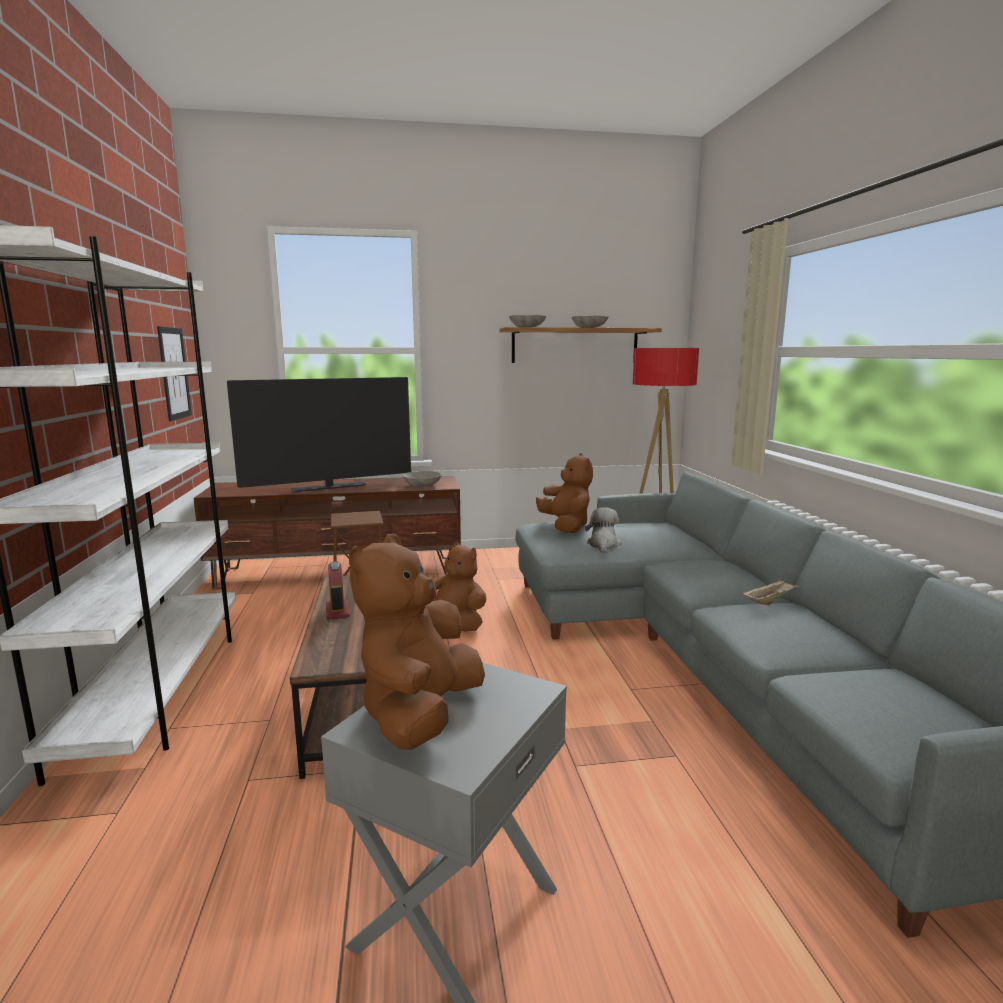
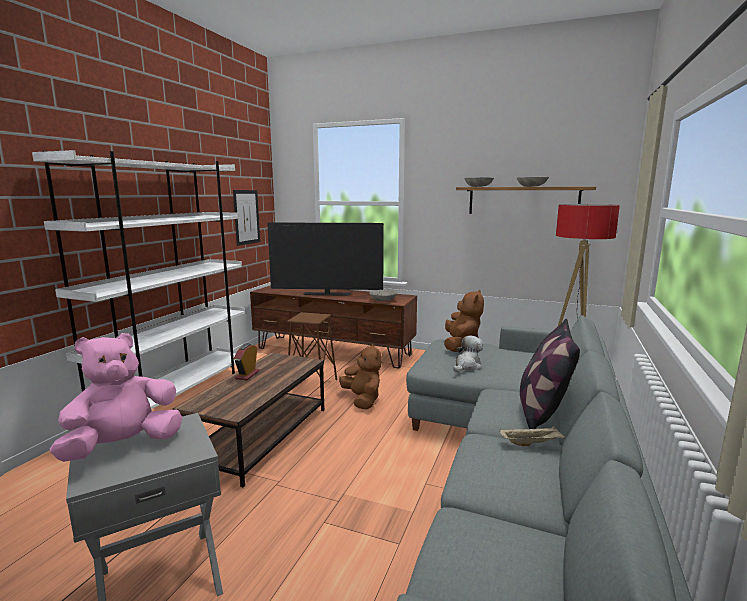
camera: 30 degrees right, 0 degrees up
(420, 714) = (124, 446): brown plush toy -> pink plush toy
(733, 572) = (542, 411): none -> pillow

